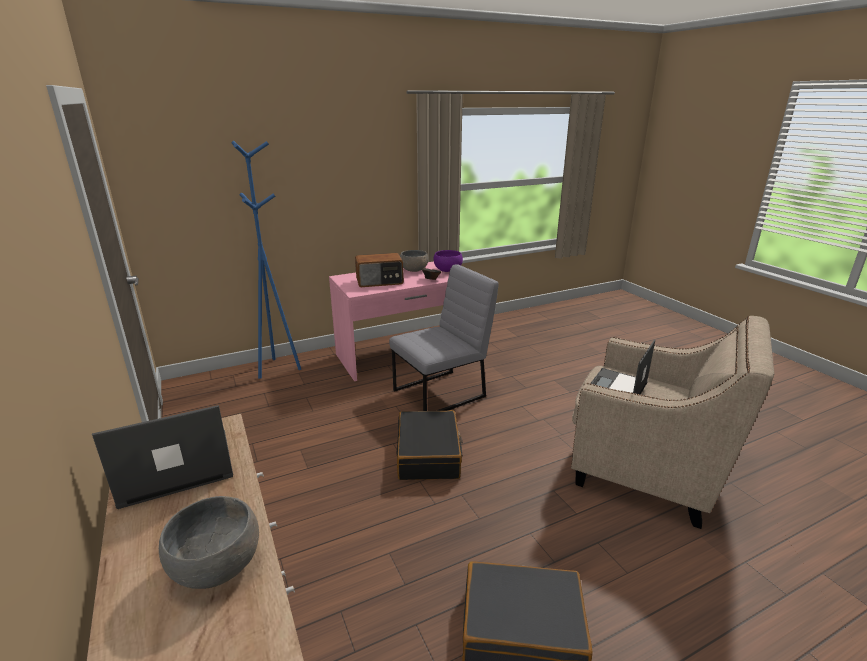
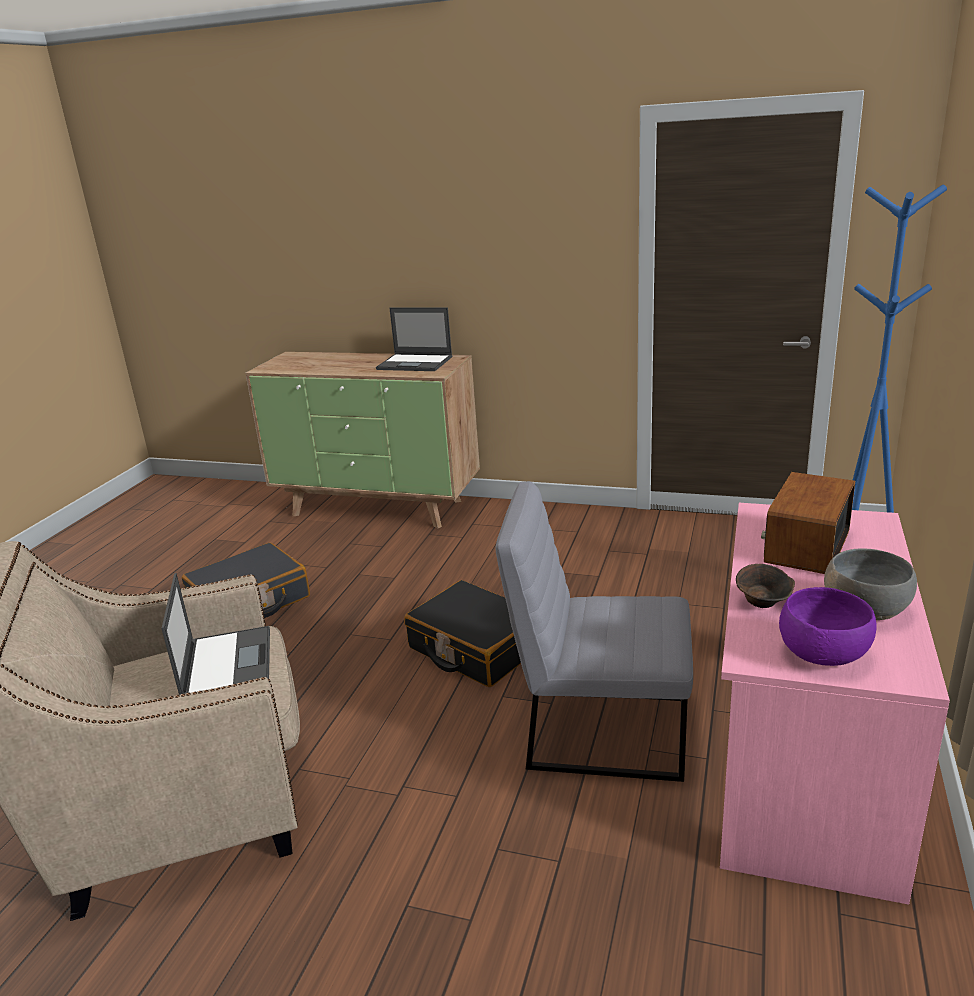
camera: 135 degrees right, 0 degrees up
(174, 468) = (416, 363): laptop -> laptop turned 90 degrees clockwise
(217, 565) = (327, 366): grey bowl -> none
(442, 393) = (600, 730): grey chair -> grey chair turned 90 degrees clockwise

